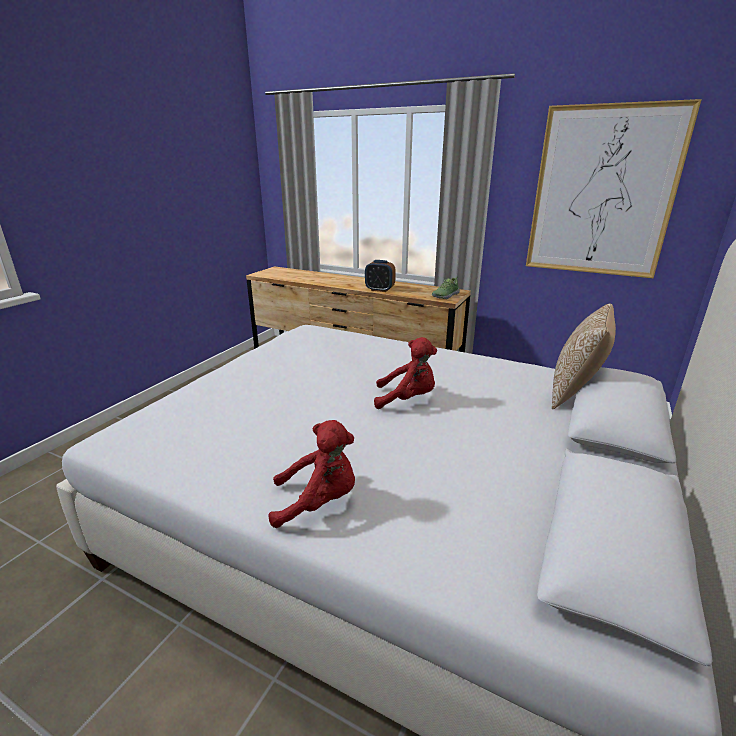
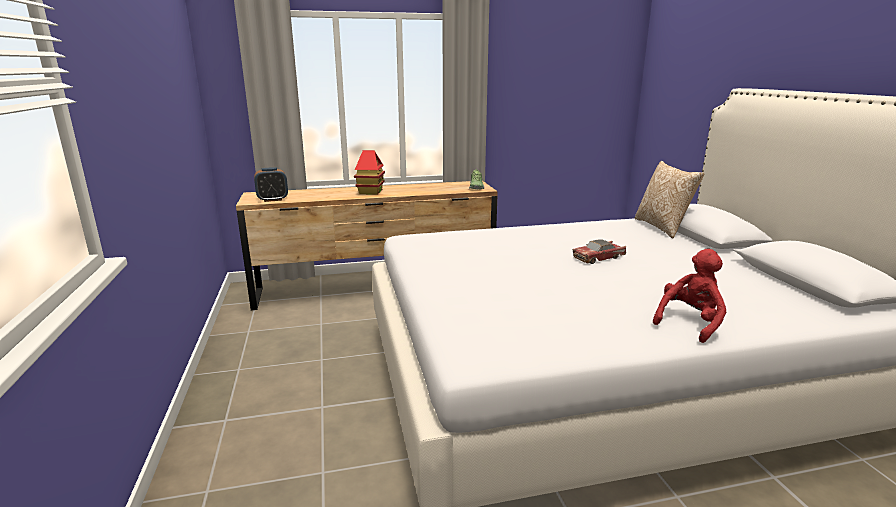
camera: 40 degrees left, 5 degrees down
(350, 282) = (370, 192): none -> toy house
(379, 290) = (414, 192): alarm clock -> alarm clock (272, 199)
(407, 399) = (598, 257): red plush toy -> toy car
(602, 193) = (565, 88): picture -> none

